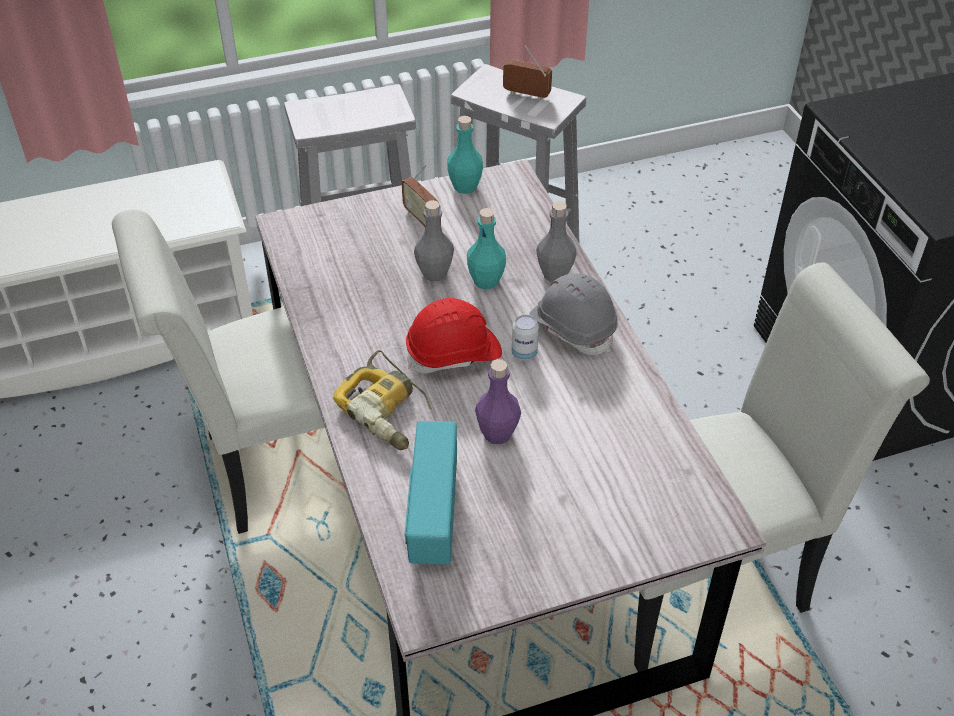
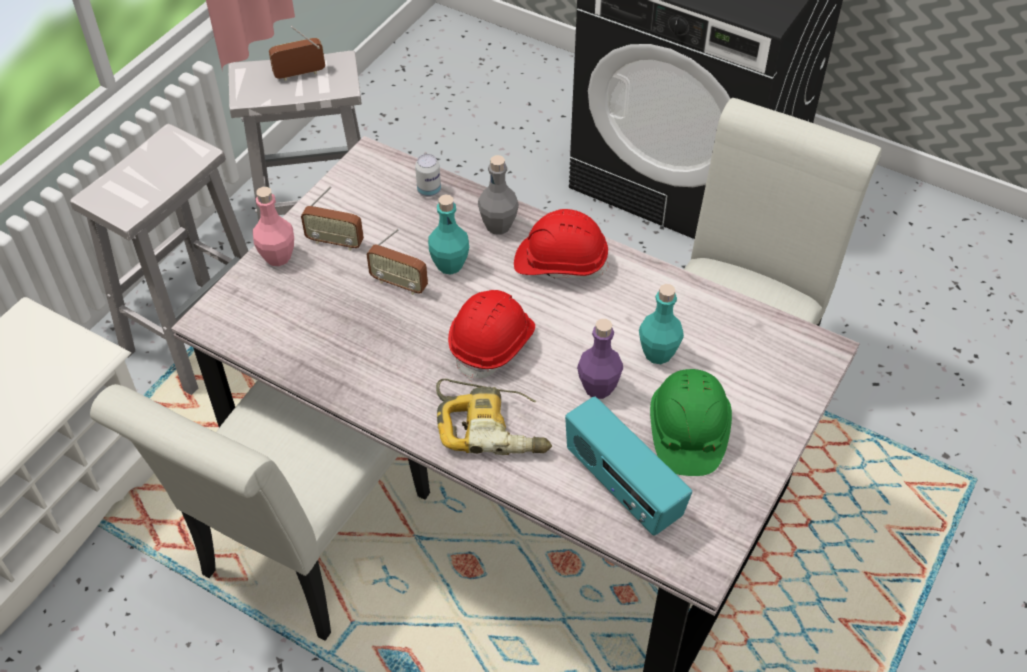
camera: 40 degrees left, 5 degrees up
(372, 208) = (278, 257): none -> pink bottle
(434, 273) = (399, 284): grey bottle -> radio
(465, 187) = (339, 190): turquoise bottle -> turquoise bottle (658, 353)
(524, 354) = (547, 308): can -> can (429, 191)
(530, 511) = (687, 432): none -> green hard hat
(573, 327) = (560, 262): grey hard hat -> red hard hat

